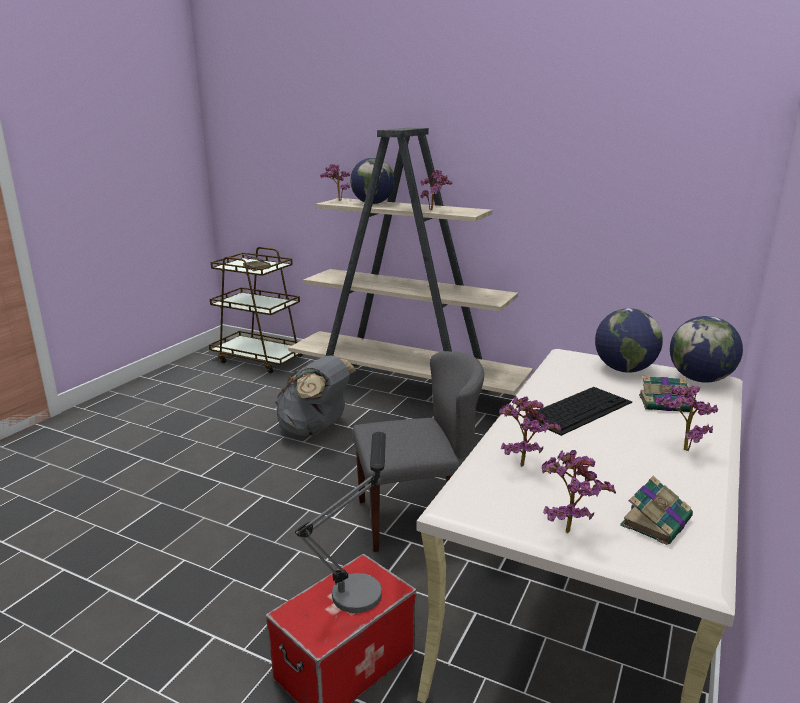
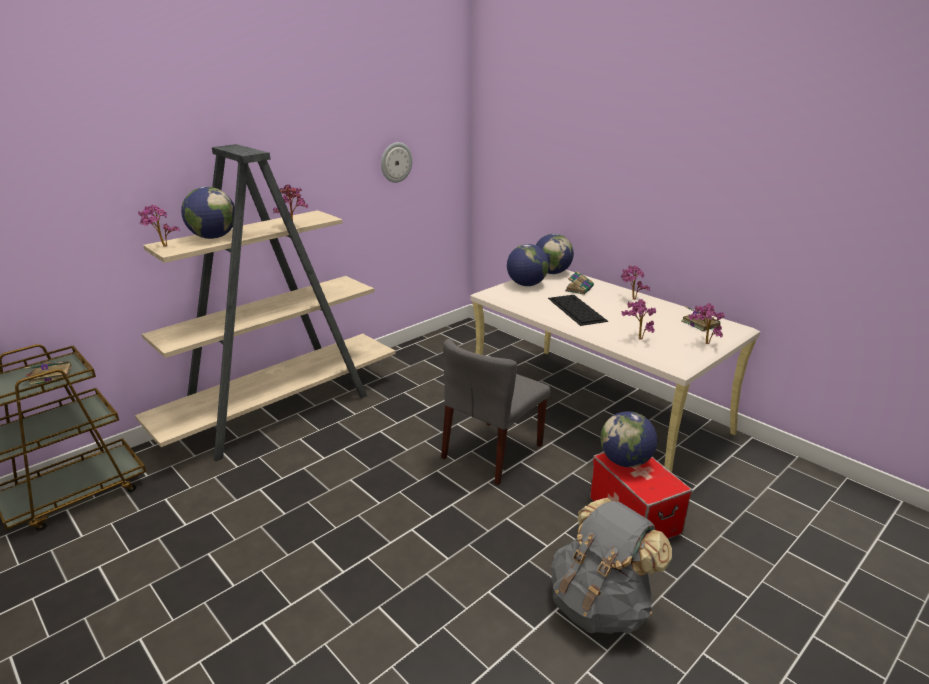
camera: 70 degrees left, 5 degrees up
(315, 430) = (312, 478): grey backpack -> grey backpack (600, 605)
(360, 583) = (625, 461): table lamp -> globe
(416, 517) = (492, 452): grey chair -> grey chair turned 150 degrees counterclockwise
(625, 180) = (396, 162): none -> wall clock

